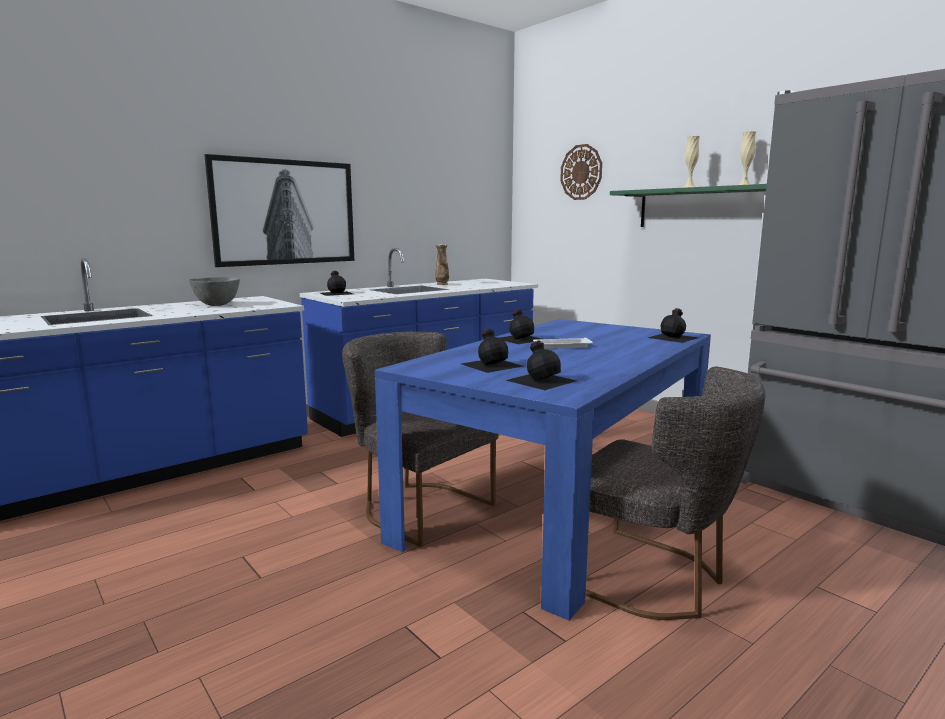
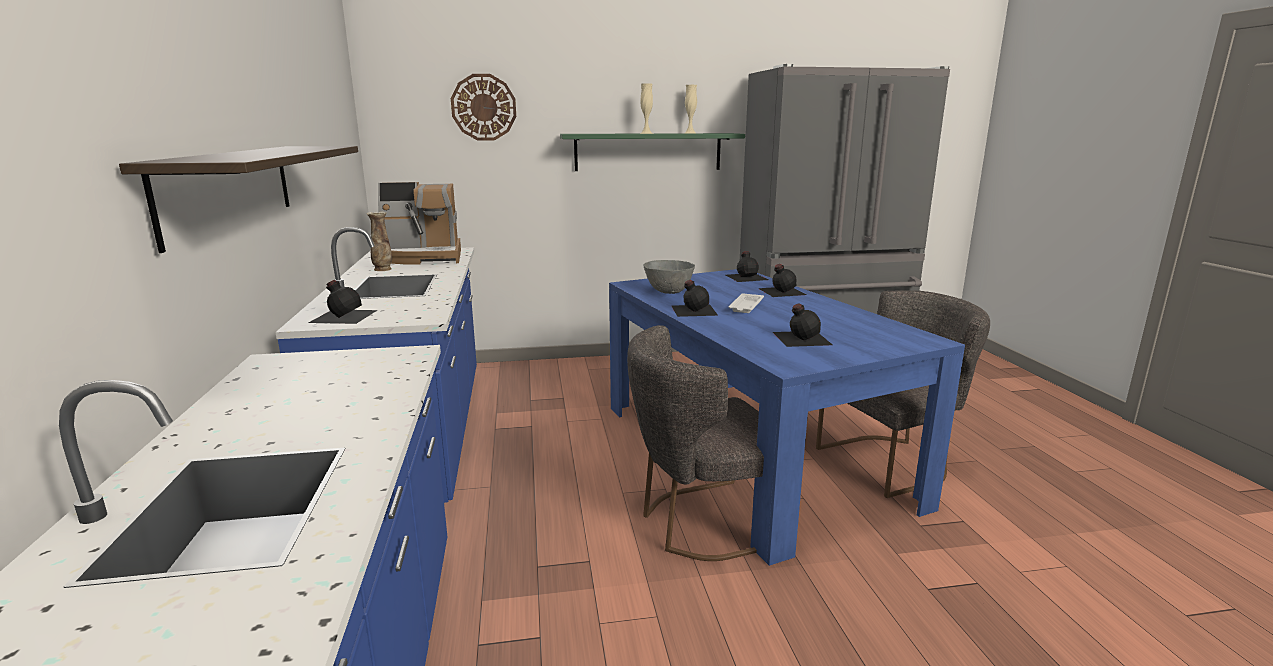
camera: 60 degrees left, 5 degrees up
(217, 305) = (306, 391): grey bowl -> grey bowl (669, 292)
(285, 212) = (230, 189): picture -> shelf
(486, 283) = (423, 257): none -> coffee machine
(541, 380) = (872, 336): black bottle -> black bottle (781, 291)

